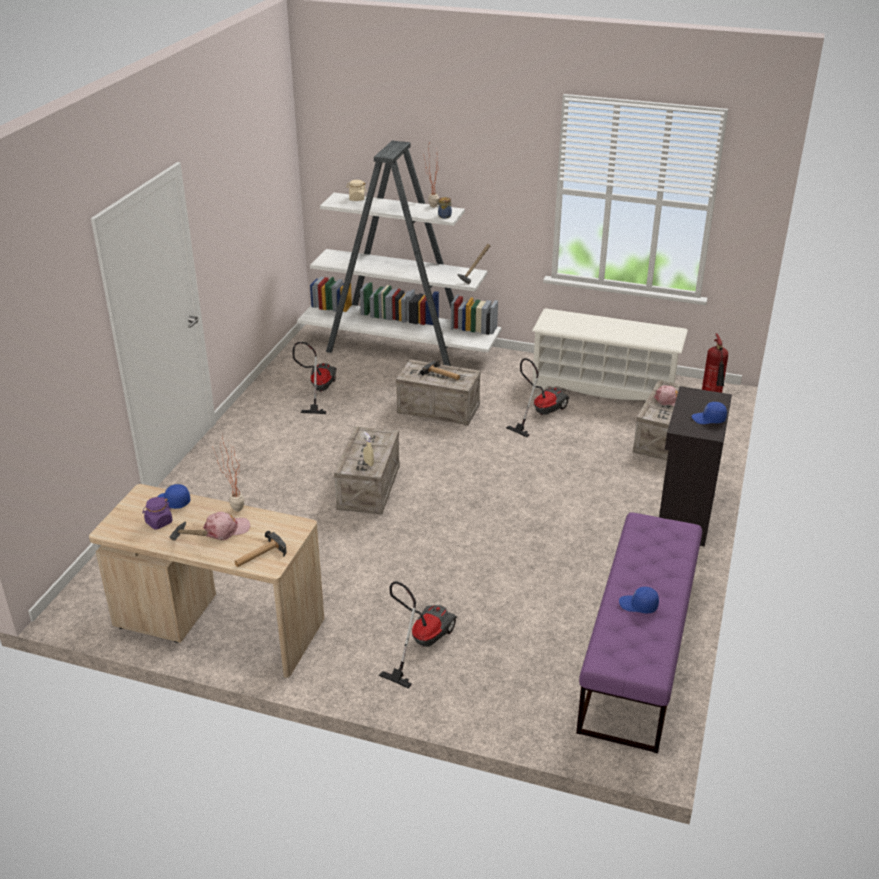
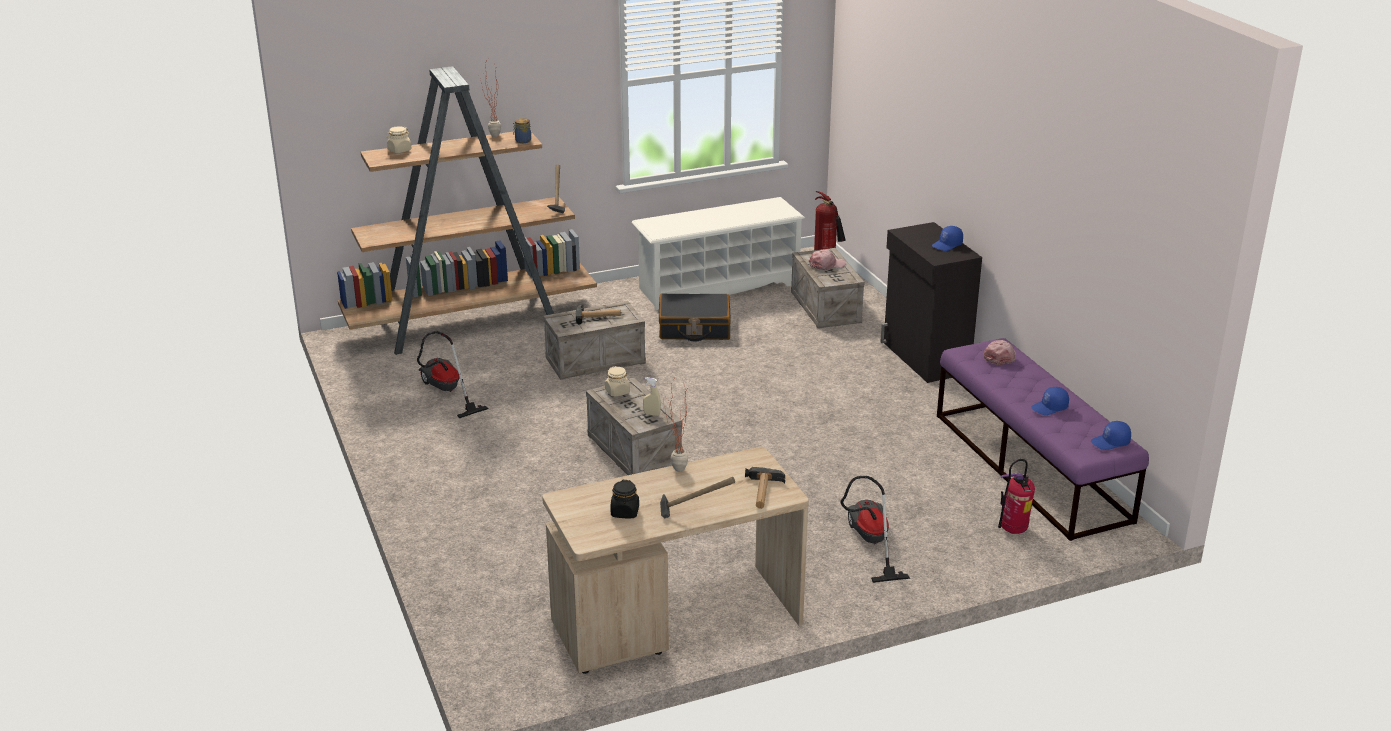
camera: 40 degrees left, 5 degrees down
(159, 522) = (625, 512): purple jar -> black jar
(173, 502) = (607, 491): blue cap -> blue cap (1110, 442)
(227, 529) = (698, 488): pink cap -> pink cap (1000, 356)
(372, 436) = (617, 392): none -> beige jar
(400, 349) = (471, 323): white bookcase -> brown bookcase
(540, 413) = (694, 328): vacuum cleaner -> black suitcase
(542, 697) = (1013, 531): none -> fire extinguisher

